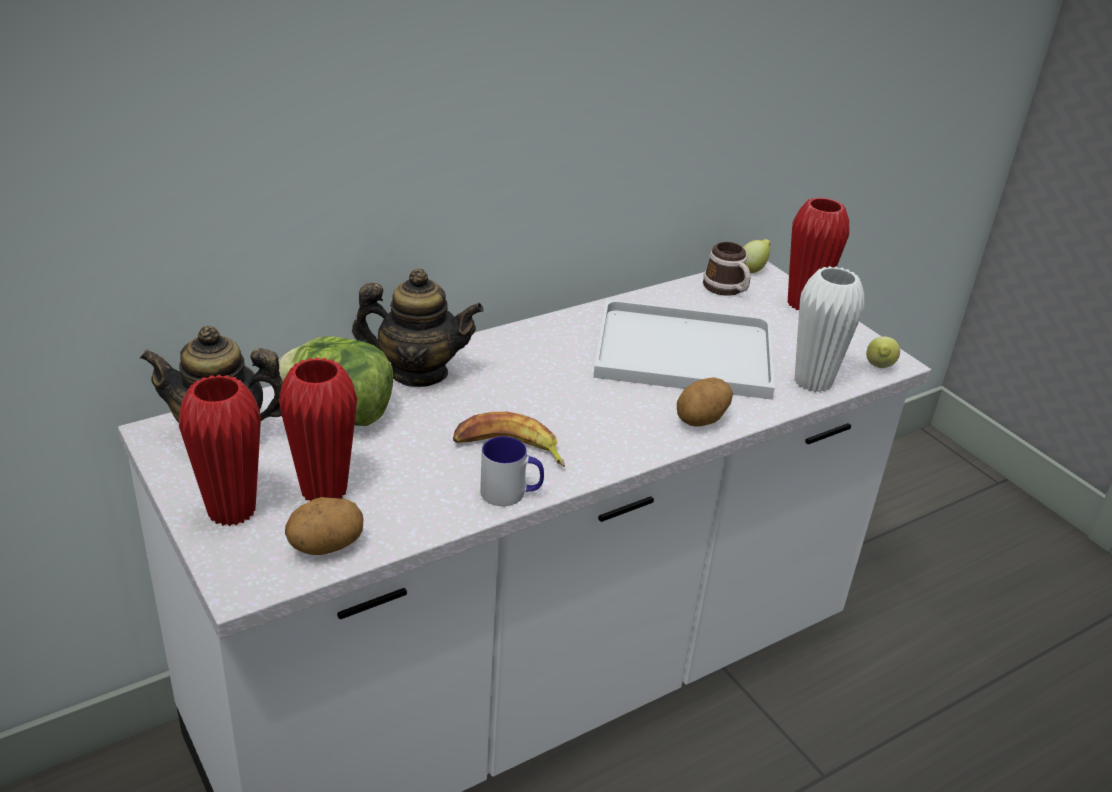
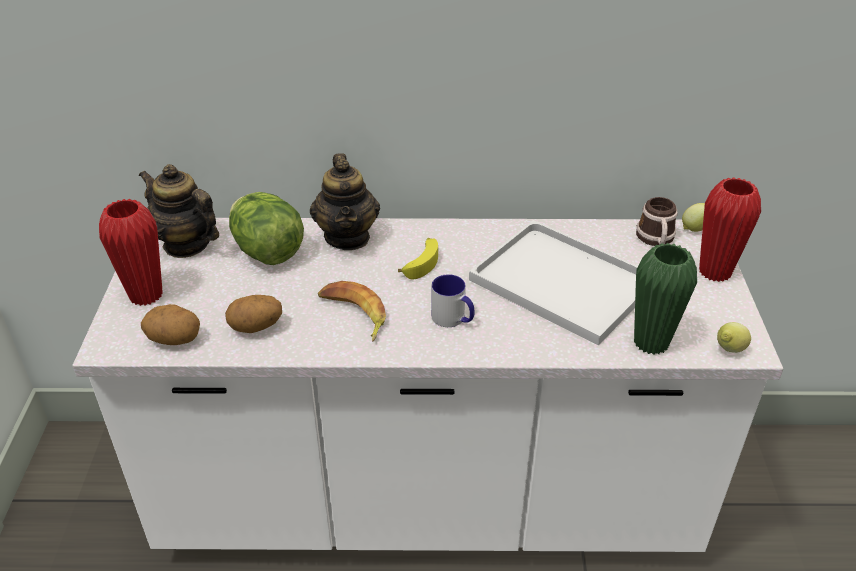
camera: 35 degrees right, 5 degrees up
(324, 491) = (209, 301): red vase -> none
(418, 372) = (347, 237): teapot -> teapot turned 45 degrees clockwise
(511, 493) = (323, 347): mug -> mug (453, 319)
(527, 375) = (421, 262): none -> banana
(702, 420) = (520, 342): potato -> potato (256, 328)
(813, 382) = (651, 343): white vase -> green vase

